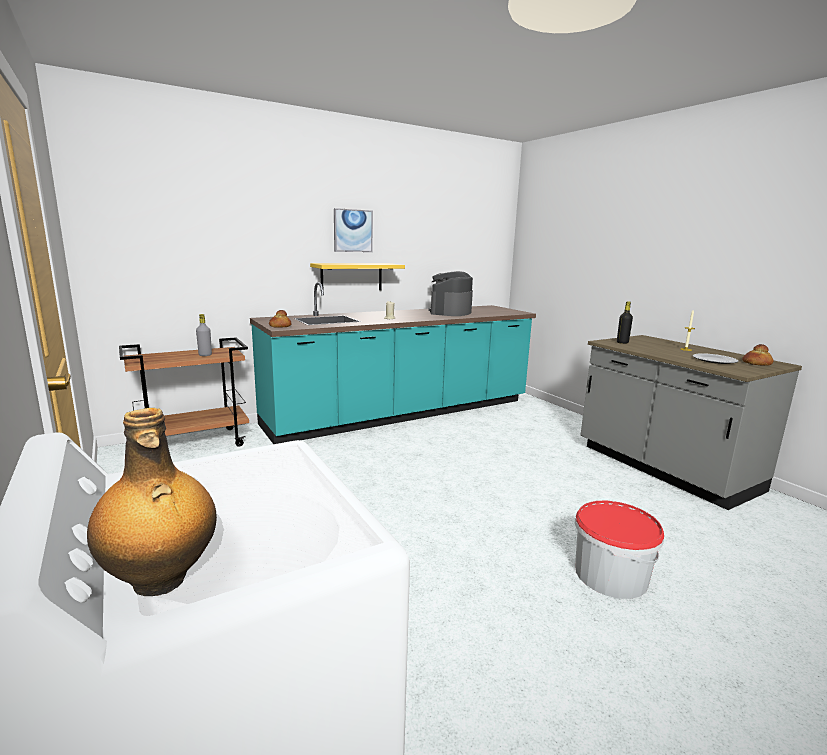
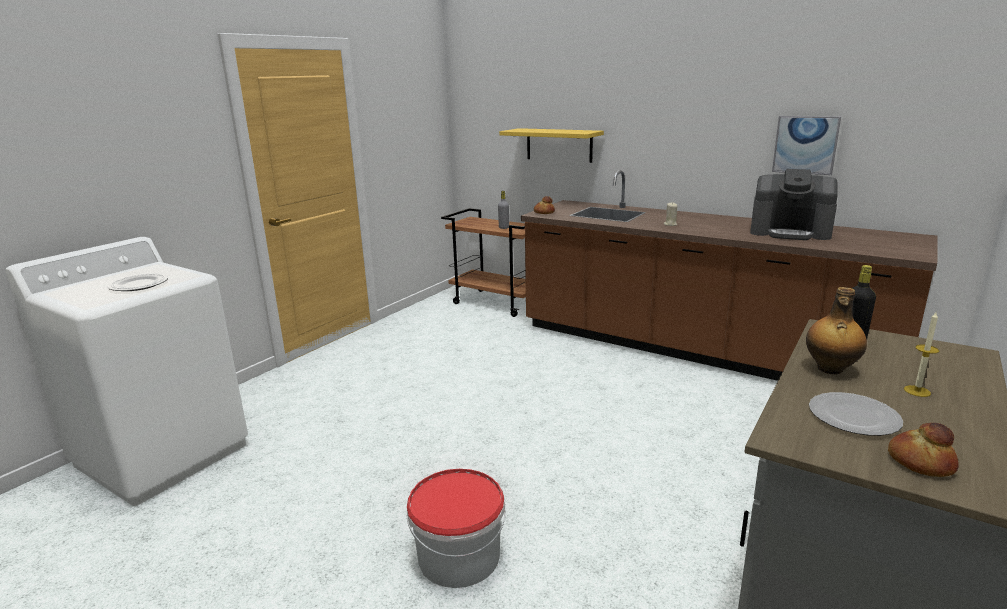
camera: 65 degrees right, 5 degrees up
(160, 580) = (64, 289): bottle -> bottle (830, 369)
(271, 491) = (138, 285): none -> plate
(351, 277) = (677, 166): yellow shelf -> yellow shelf (559, 145)
(353, 230) = (683, 109): picture -> picture (805, 145)
(402, 413) = (696, 350): turquoise counter -> brown counter
(450, 312) = (790, 232): coffee machine -> coffee machine turned 150 degrees counterclockwise

